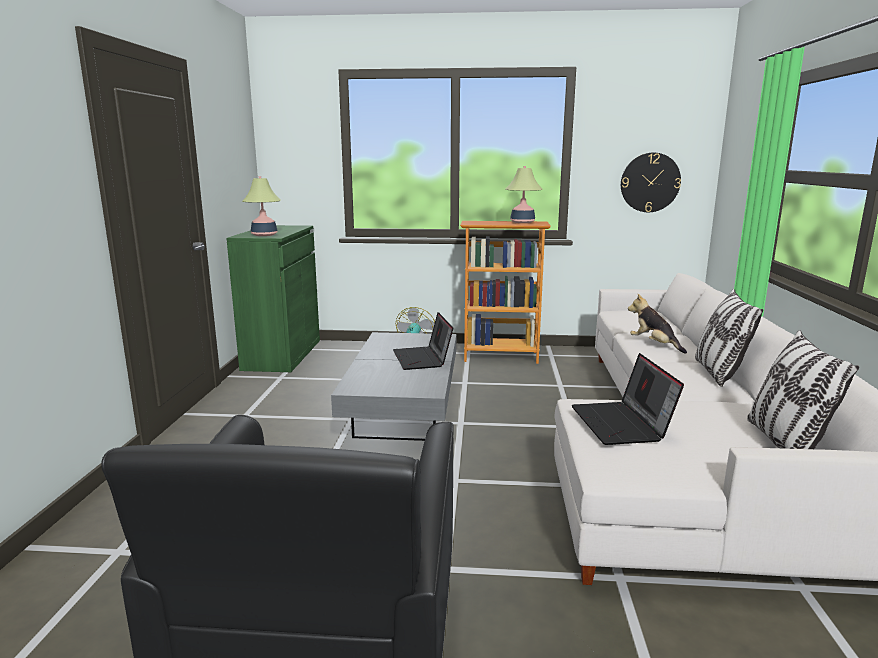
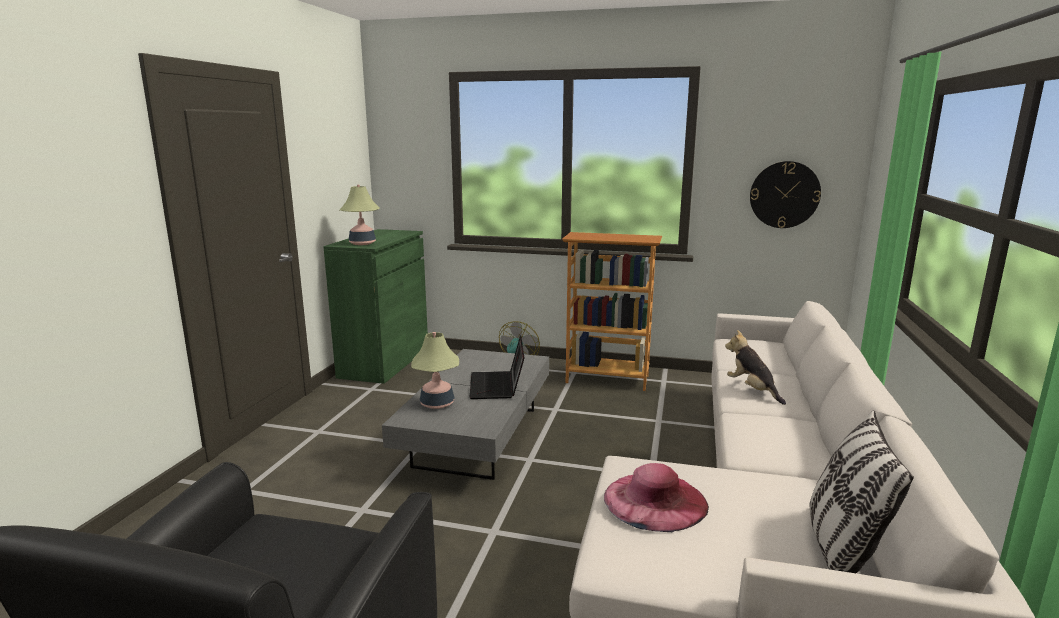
camera: 10 degrees right, 0 degrees up
(522, 222) = (633, 236): table lamp -> table lamp (437, 403)
(622, 424) = (655, 500): laptop -> pink hat
(718, 373) = (809, 437): pillow -> none

